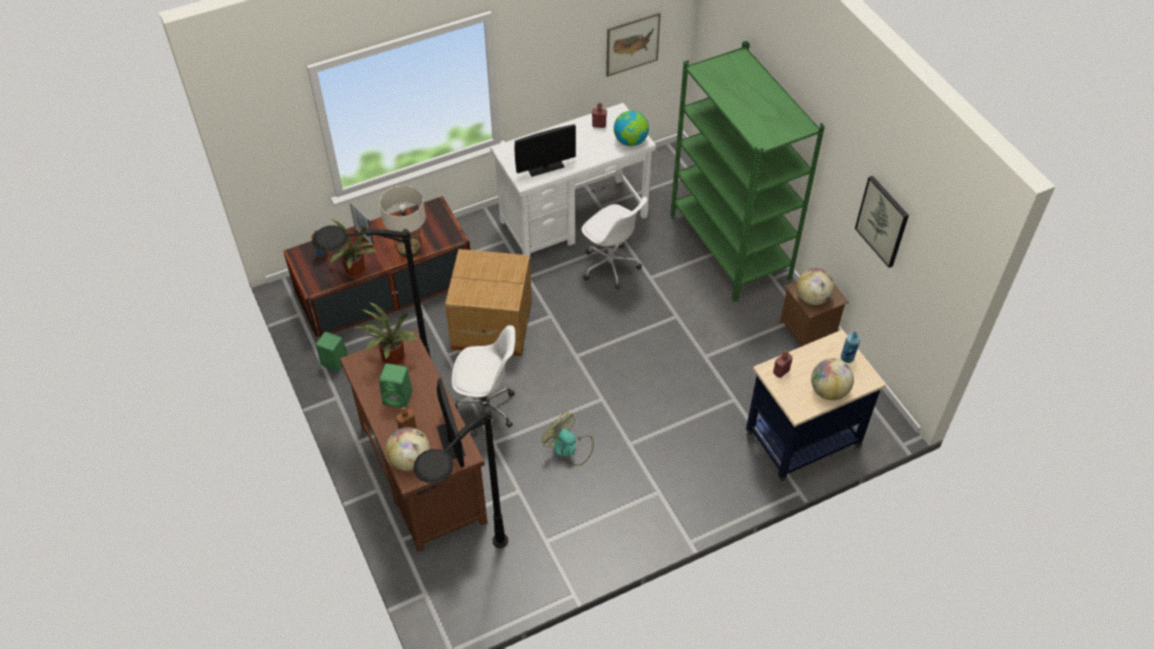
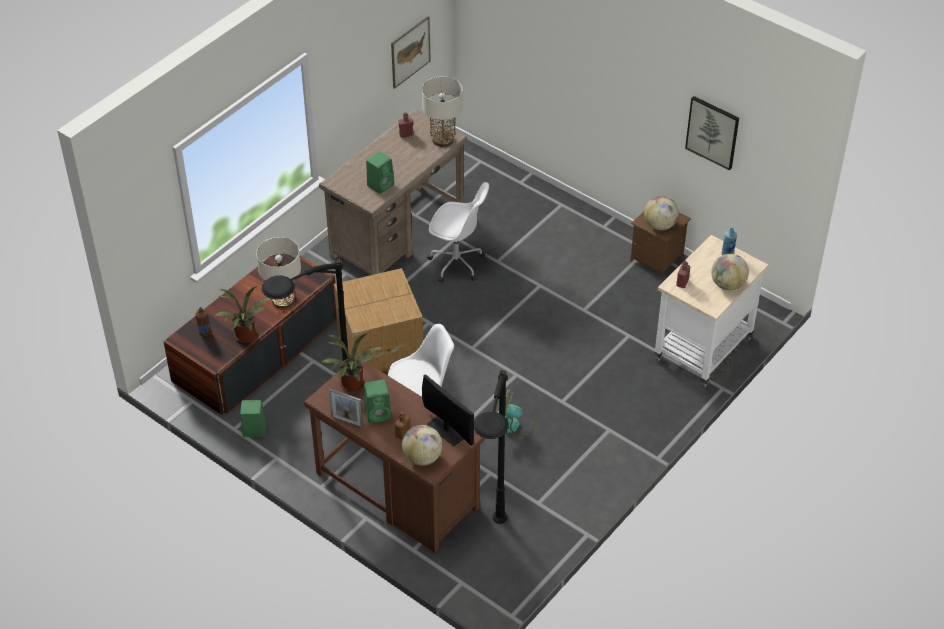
camera: 25 degrees left, 5 degrees down
(364, 236) = (233, 303): picture frame -> picture frame (347, 421)
(545, 166) = (381, 184): monitor -> green speaker
(573, 218) = (397, 233): white desk -> brown desk
(630, 141) = (443, 140): globe -> table lamp
(729, 247) = (551, 212): green bookcase -> none
(801, 443) = (703, 350): blue cart -> white cart

